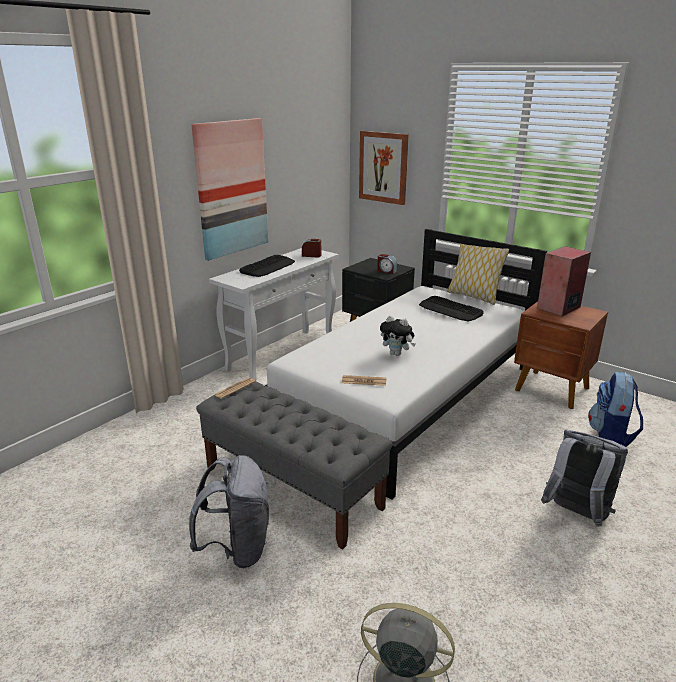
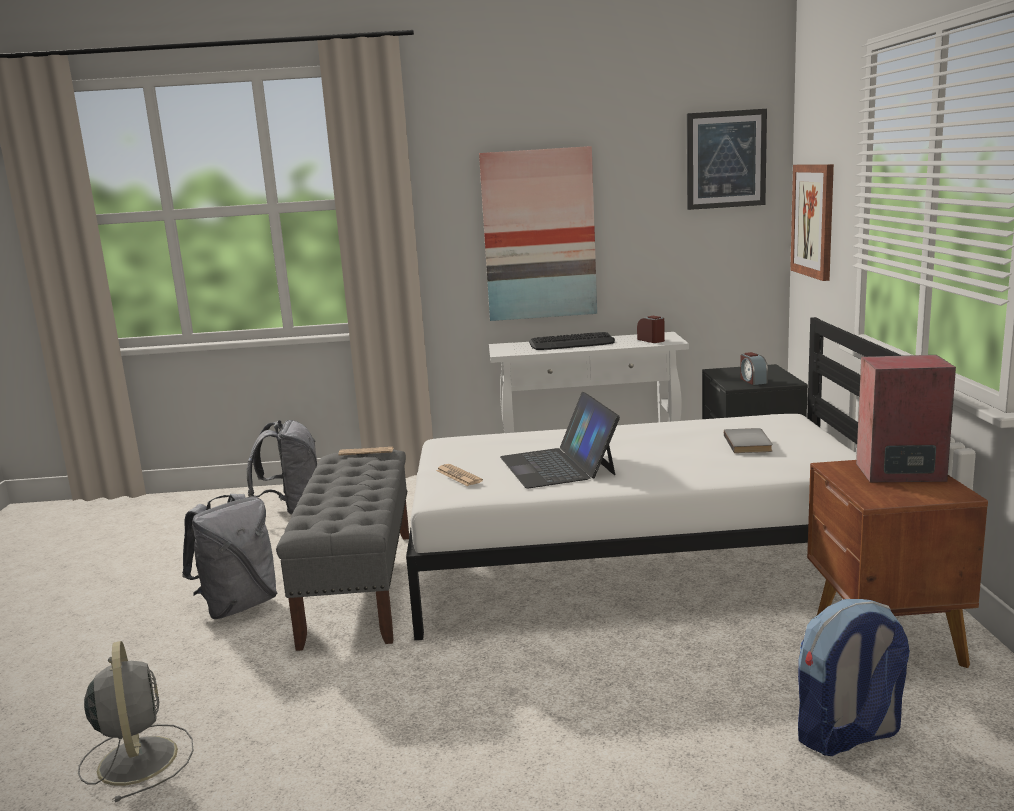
camera: 50 degrees right, 10 degrees down
(324, 127) = (725, 159): none -> picture
(397, 354) = (558, 465): plush toy -> laptop
(450, 309) = (749, 443): keyboard -> grey book
(474, 296) = (839, 439): pillow -> none
(576, 514) = (570, 771): grey backpack -> grey backpack (291, 507)

